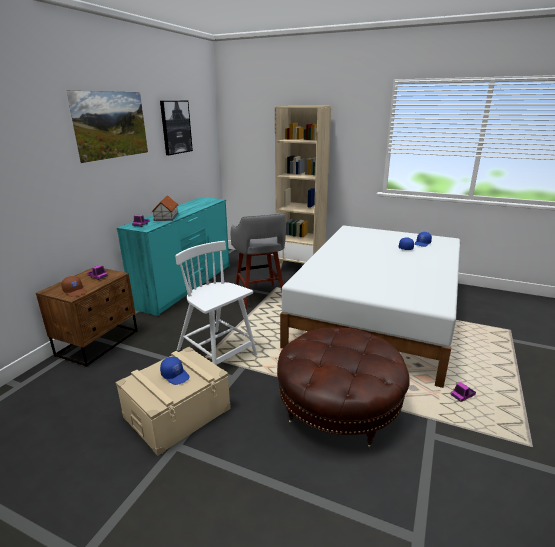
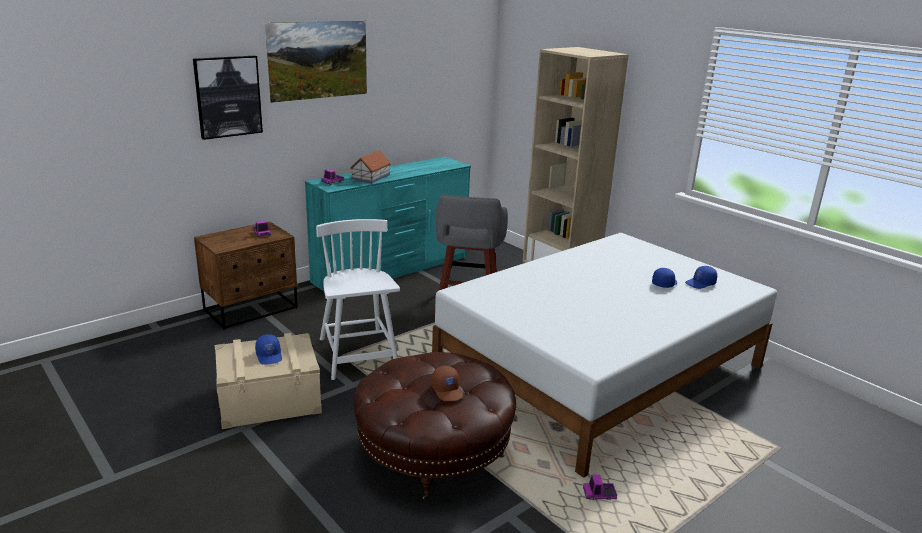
camera: 25 degrees right, 0 degrees up
(75, 291) = (228, 244): brown cap -> brown cap (448, 390)
(176, 127) = (416, 63): picture -> picture (228, 96)

